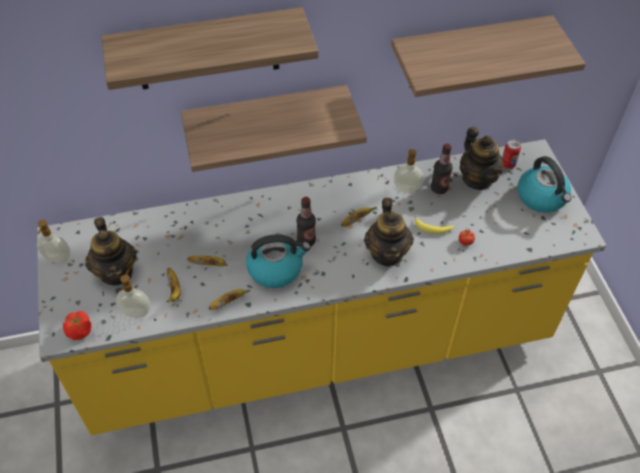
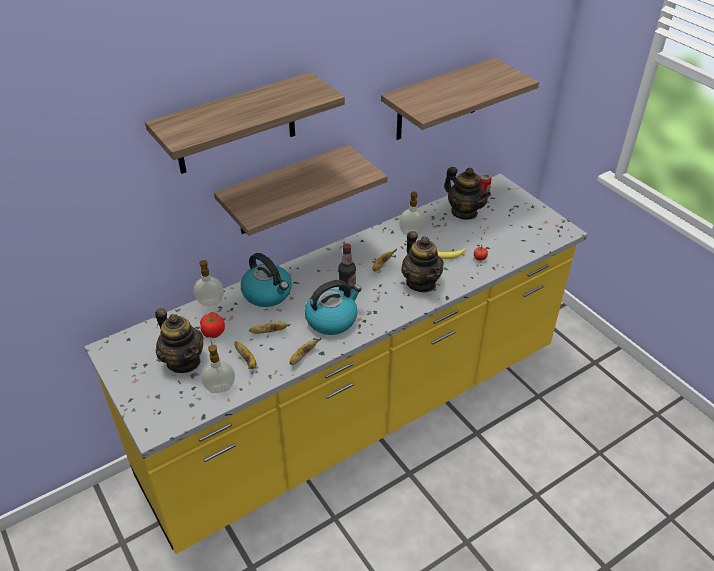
camera: 20 degrees left, 10 degrees down
(57, 259) = (119, 366): soap dispenser -> soap dispenser (210, 303)
(80, 331) = (172, 419): tomato -> tomato (213, 332)
(439, 188) = (437, 226): bottle -> none
(542, 197) = (521, 213): kettle -> kettle (268, 294)

